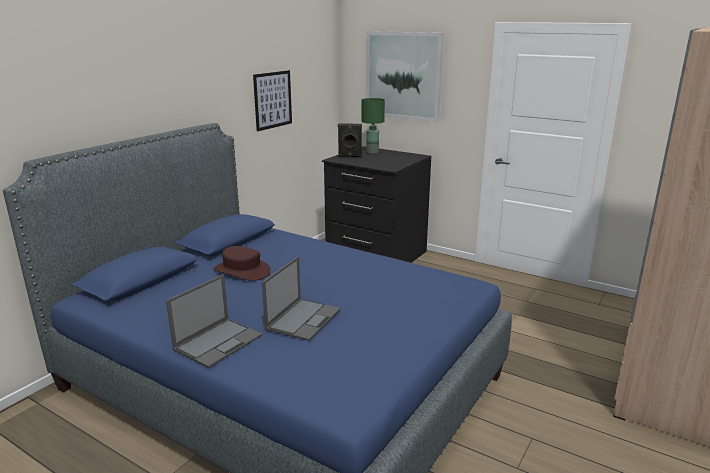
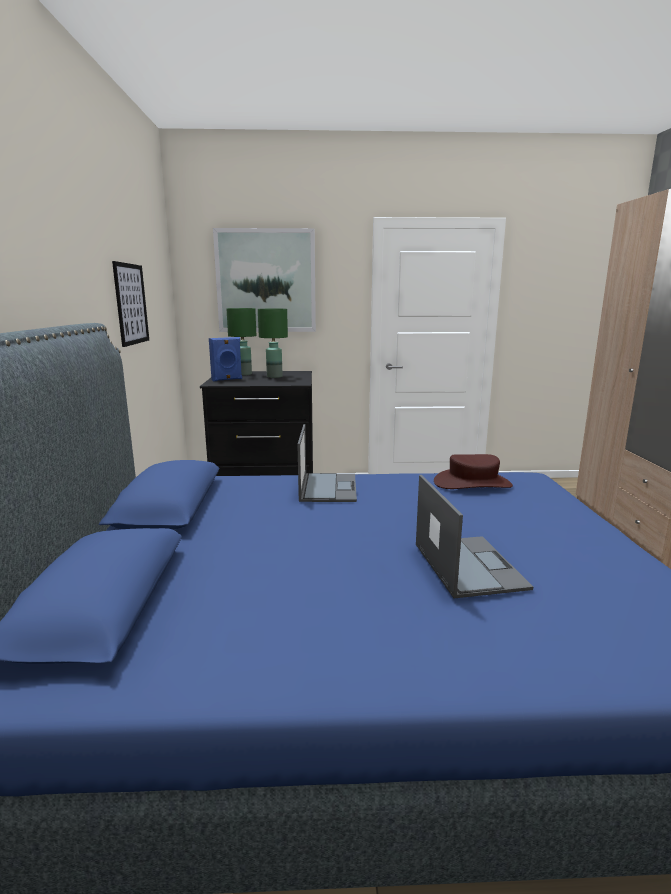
camera: 35 degrees left, 5 degrees down
(219, 342) = (424, 646): laptop -> laptop (328, 487)
(242, 271) = (262, 534): brown hat -> brown hat (472, 483)
(350, 156) = (227, 379): black speaker -> blue speaker
(388, 158) = (274, 376): none -> green table lamp

